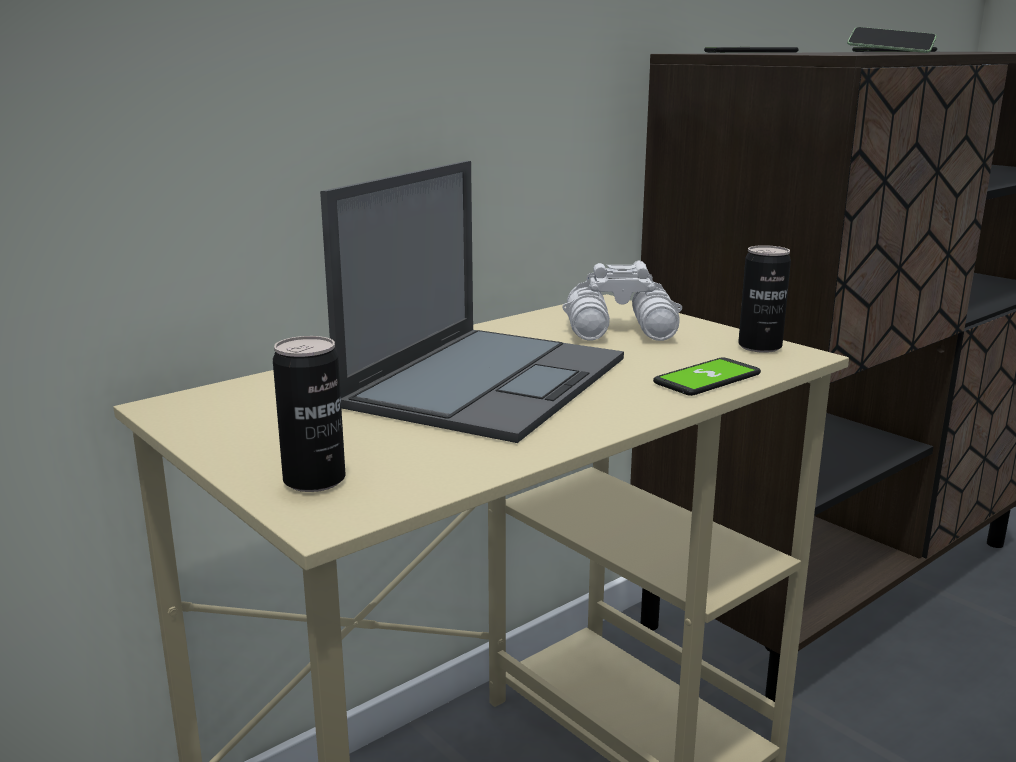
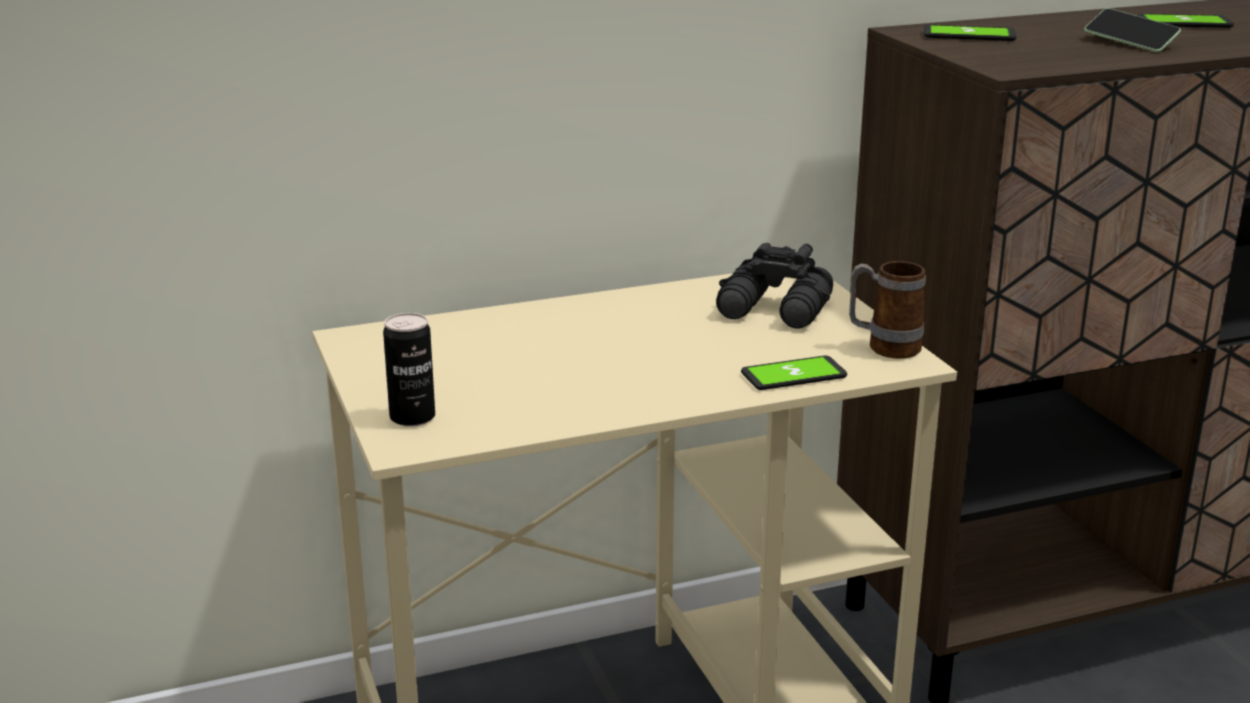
camera: 20 degrees right, 5 degrees up
(488, 380) = (607, 349): laptop -> none
(623, 330) = (776, 311): white binoculars -> black binoculars
(759, 347) = (883, 348): can -> mug

